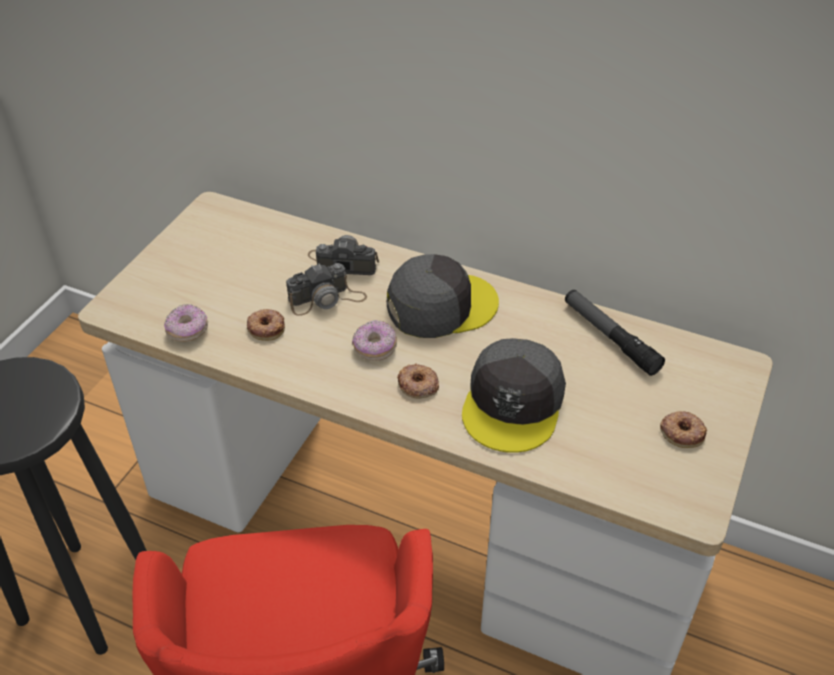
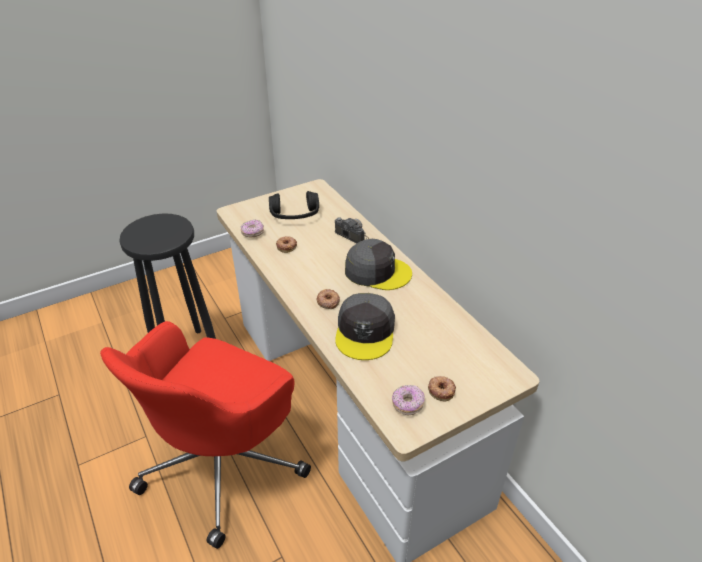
camera: 35 degrees right, 5 degrees down
(226, 270) = (295, 215): none -> black headphones
(327, 299) = (326, 246): camera -> none
(374, 348) = (325, 276): donut -> donut (407, 404)
(514, 403) = (365, 332): grey cap -> grey cap turned 45 degrees counterclockwise
(610, 337) = (451, 326): flashlight -> none

